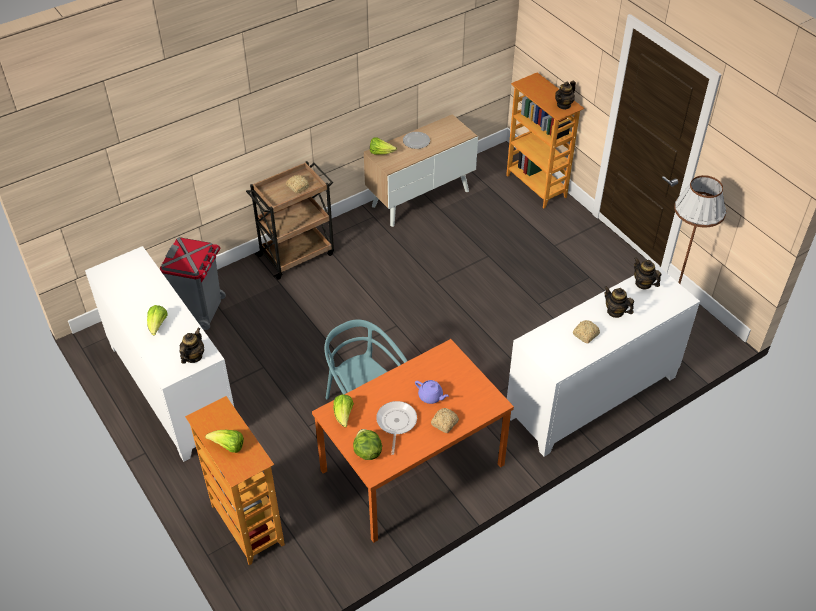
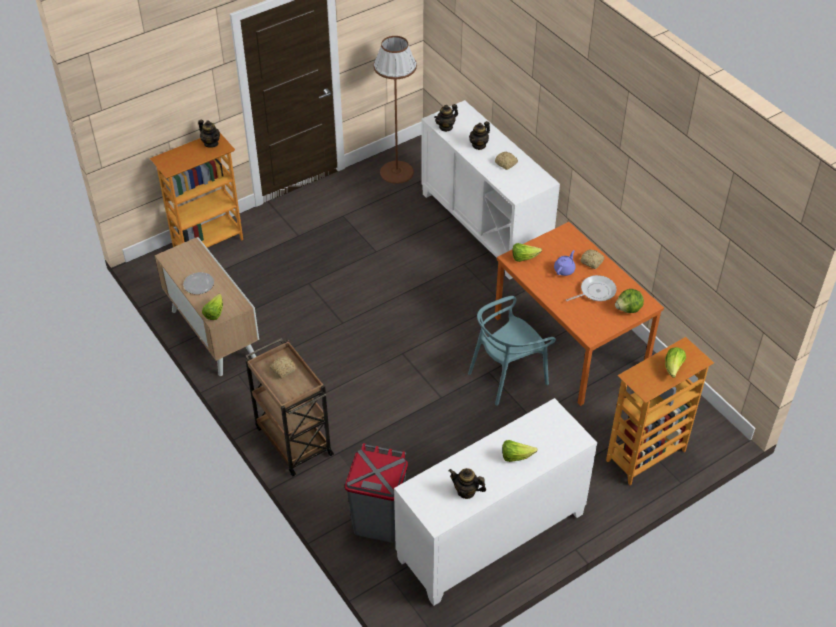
camera: 90 degrees left, 0 degrees up
(193, 356) = (554, 422): teapot -> teapot (466, 491)
(343, 416) = (592, 325): lettuce -> lettuce (524, 257)
(396, 423) = (595, 291): frying pan -> frying pan turned 150 degrees clockwise

